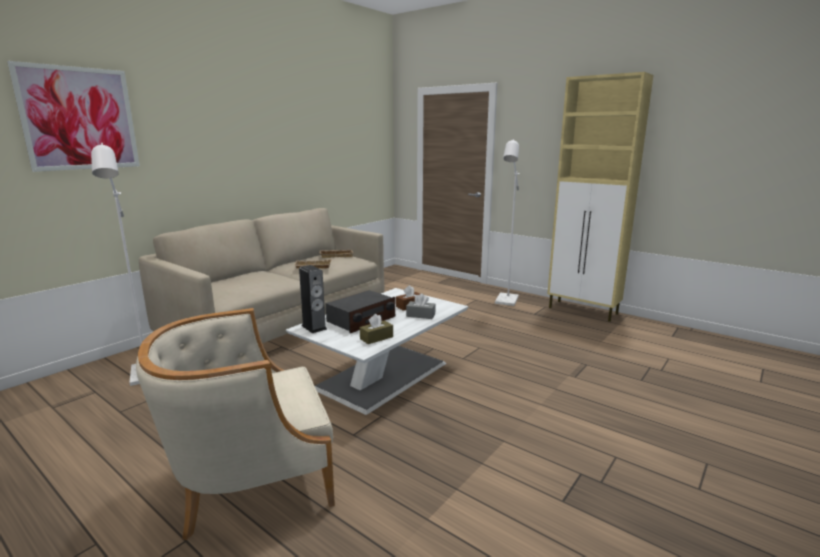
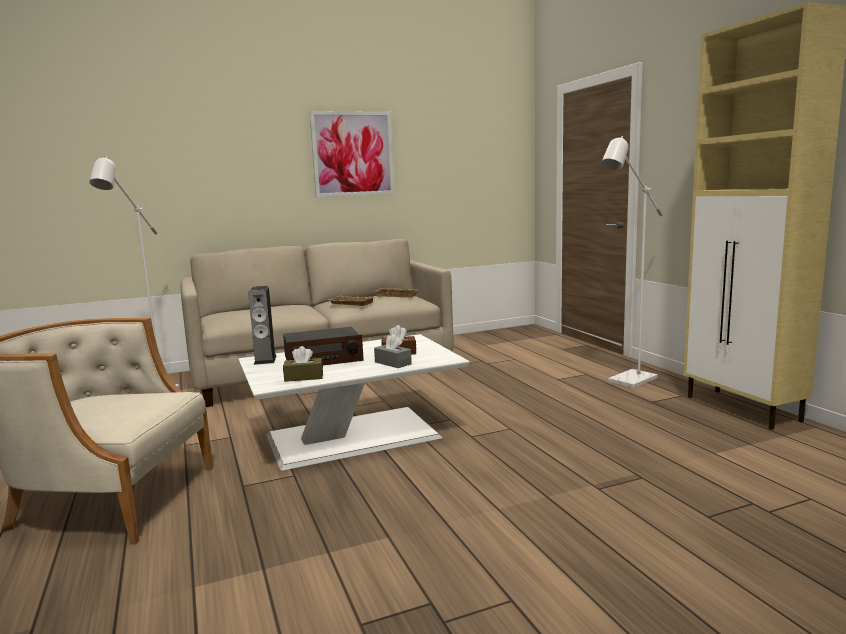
camera: 30 degrees right, 5 degrees down
(79, 119) = (135, 141): picture -> picture (353, 154)

